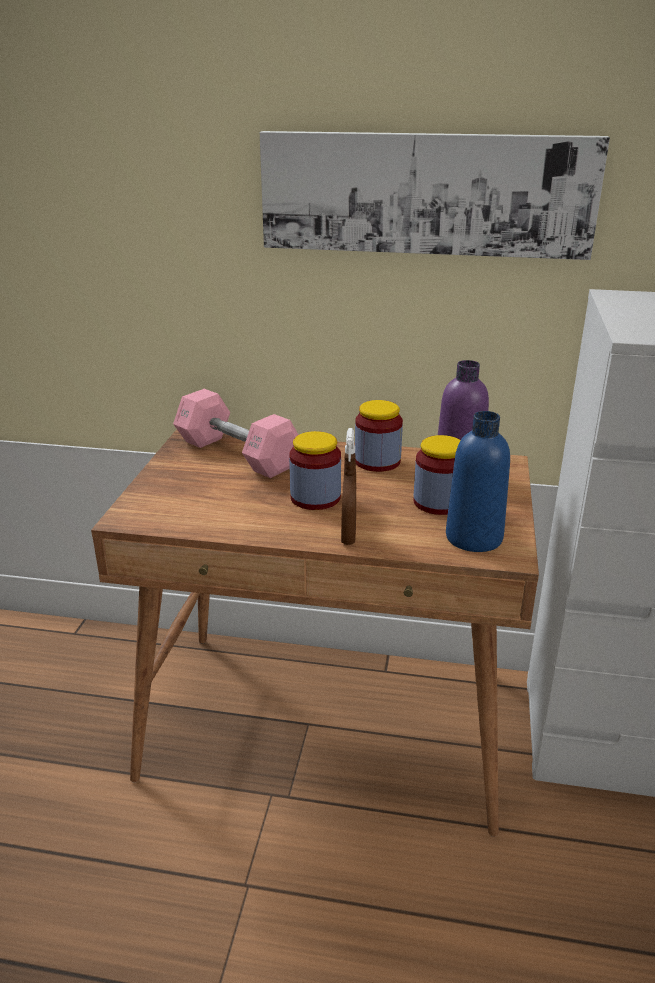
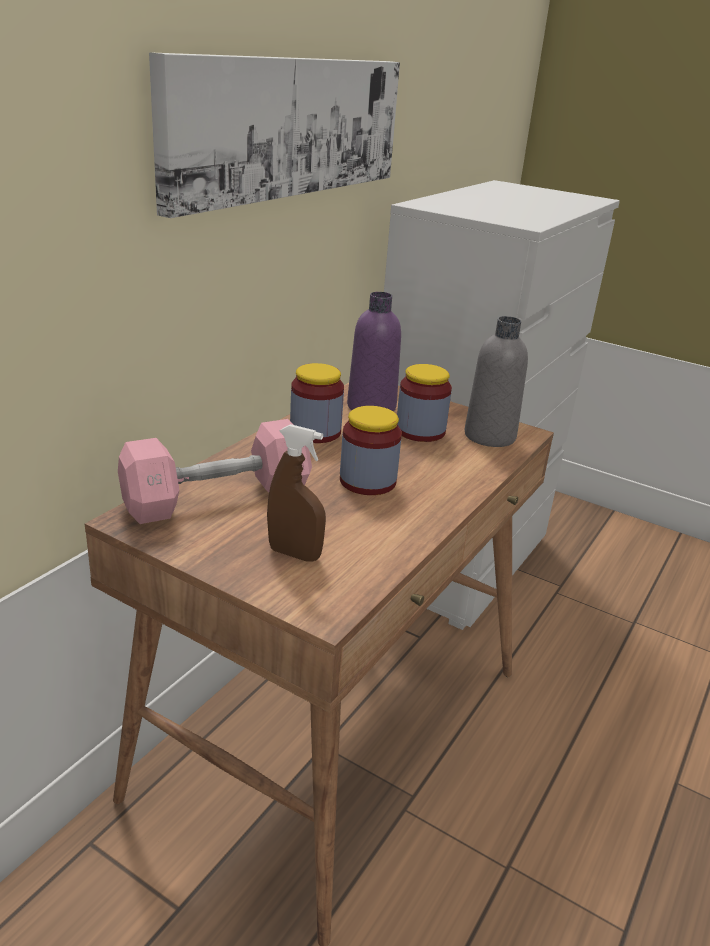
camera: 70 degrees left, 0 degrees up
(348, 535) = (455, 485): brown spray bottle -> brown spray bottle (294, 554)
(474, 538) = (489, 436): blue bottle -> grey bottle

